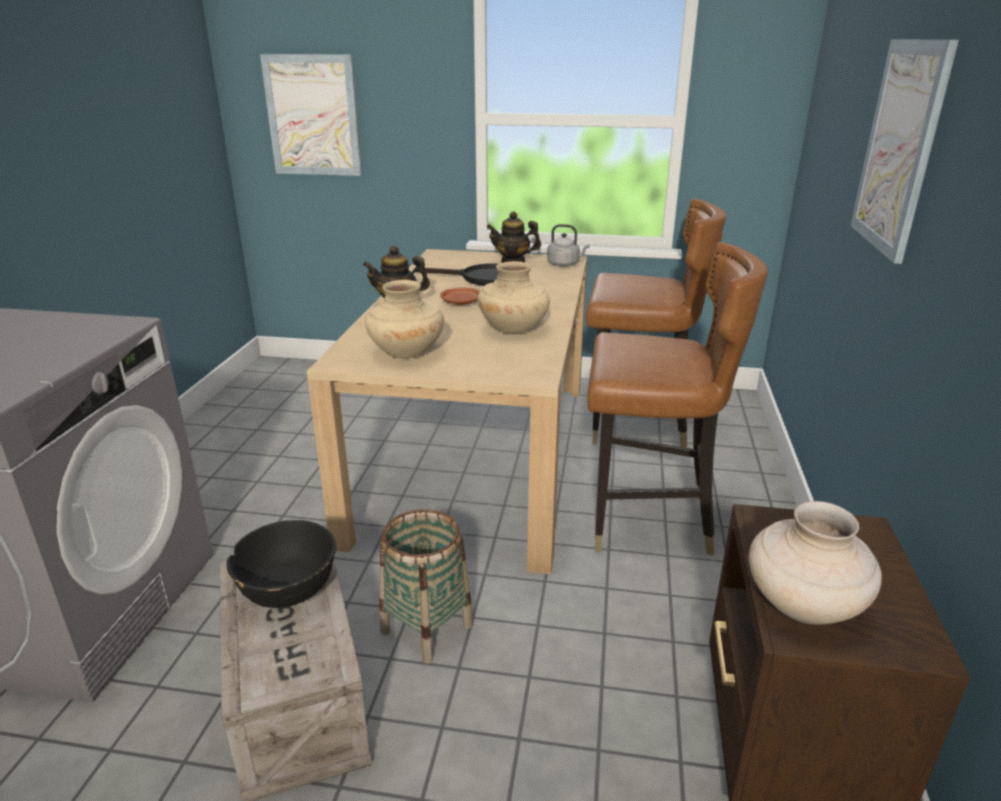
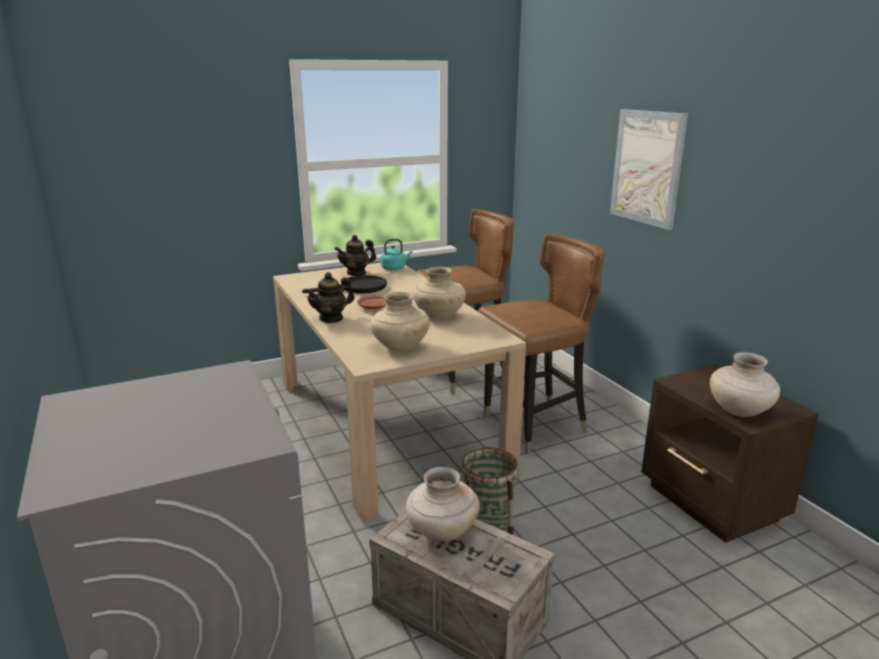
camera: 35 degrees left, 5 degrees down
(288, 589) = (441, 531): black bowl -> beige vase
(313, 116) = (148, 175): picture -> none
(565, 264) = (395, 268): grey kettle -> turquoise kettle

